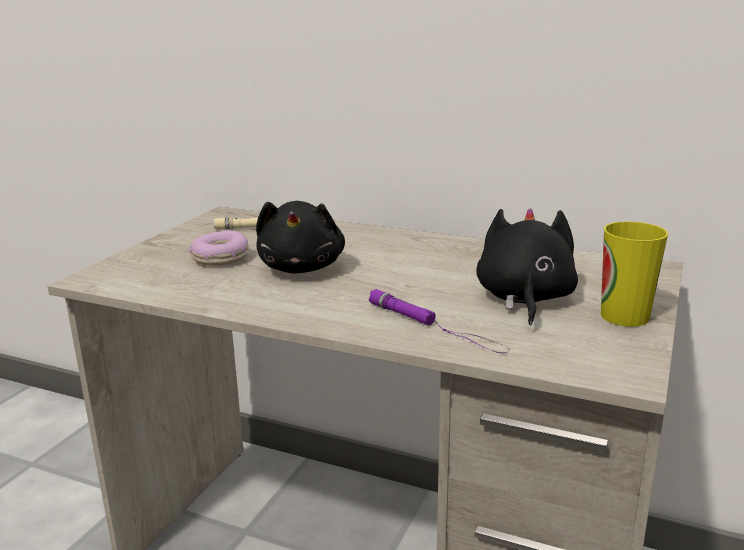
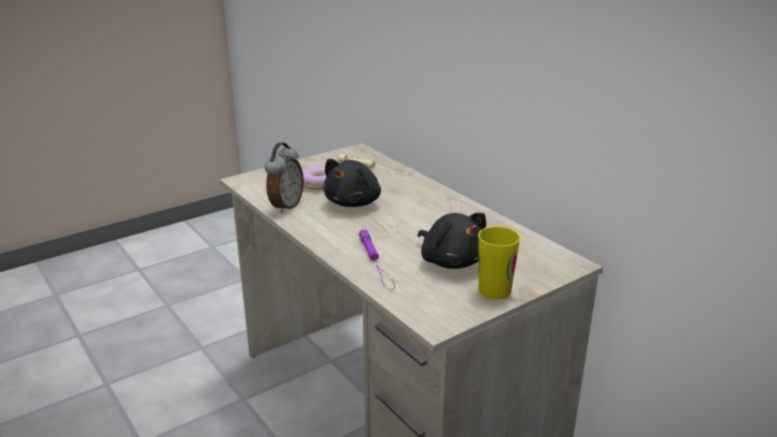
camera: 30 degrees right, 5 degrees up
(205, 294) = (285, 206): none -> alarm clock
(524, 299) = (451, 261): black plush toy -> black plush toy turned 105 degrees clockwise

